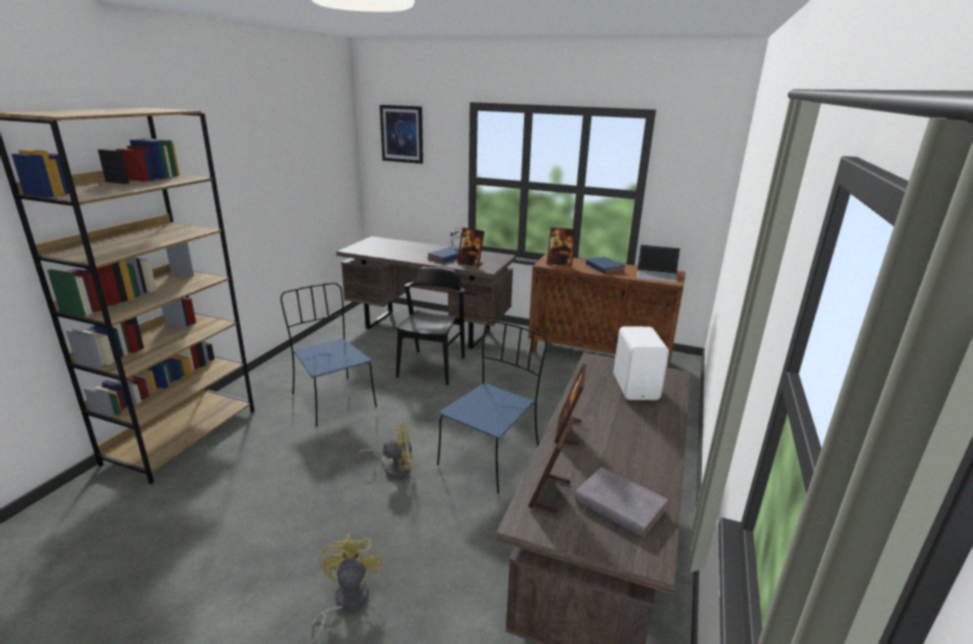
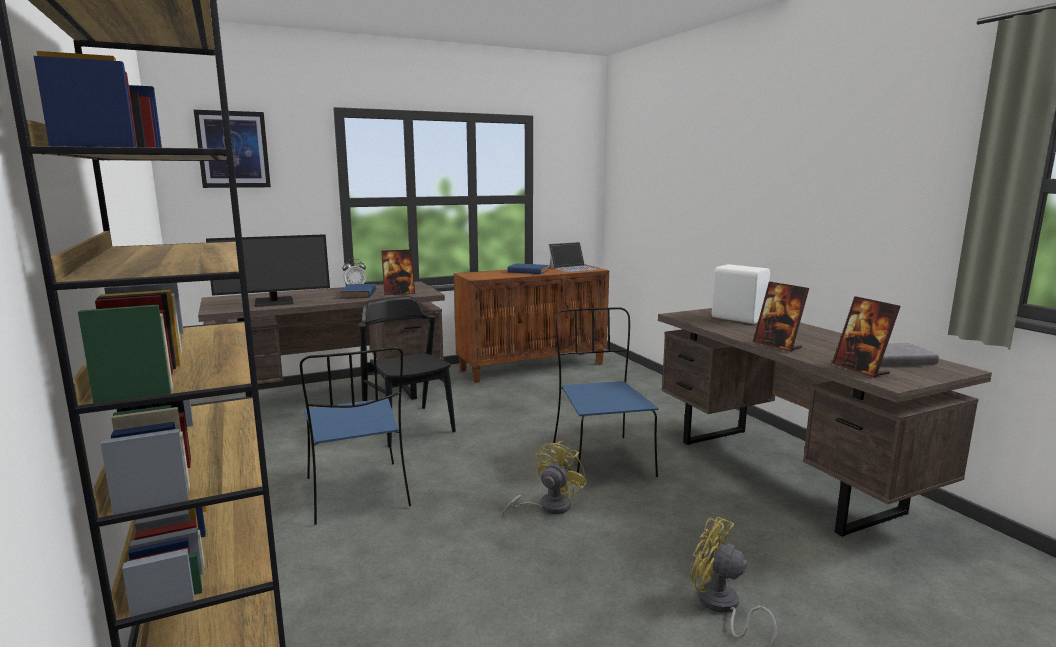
camera: 45 degrees left, 10 degrees down
(332, 400) = (358, 493): blue chair -> blue chair turned 120 degrees counterclockwise
(389, 251) = (274, 302): none -> monitor
(559, 263) = (487, 275): picture frame -> none

